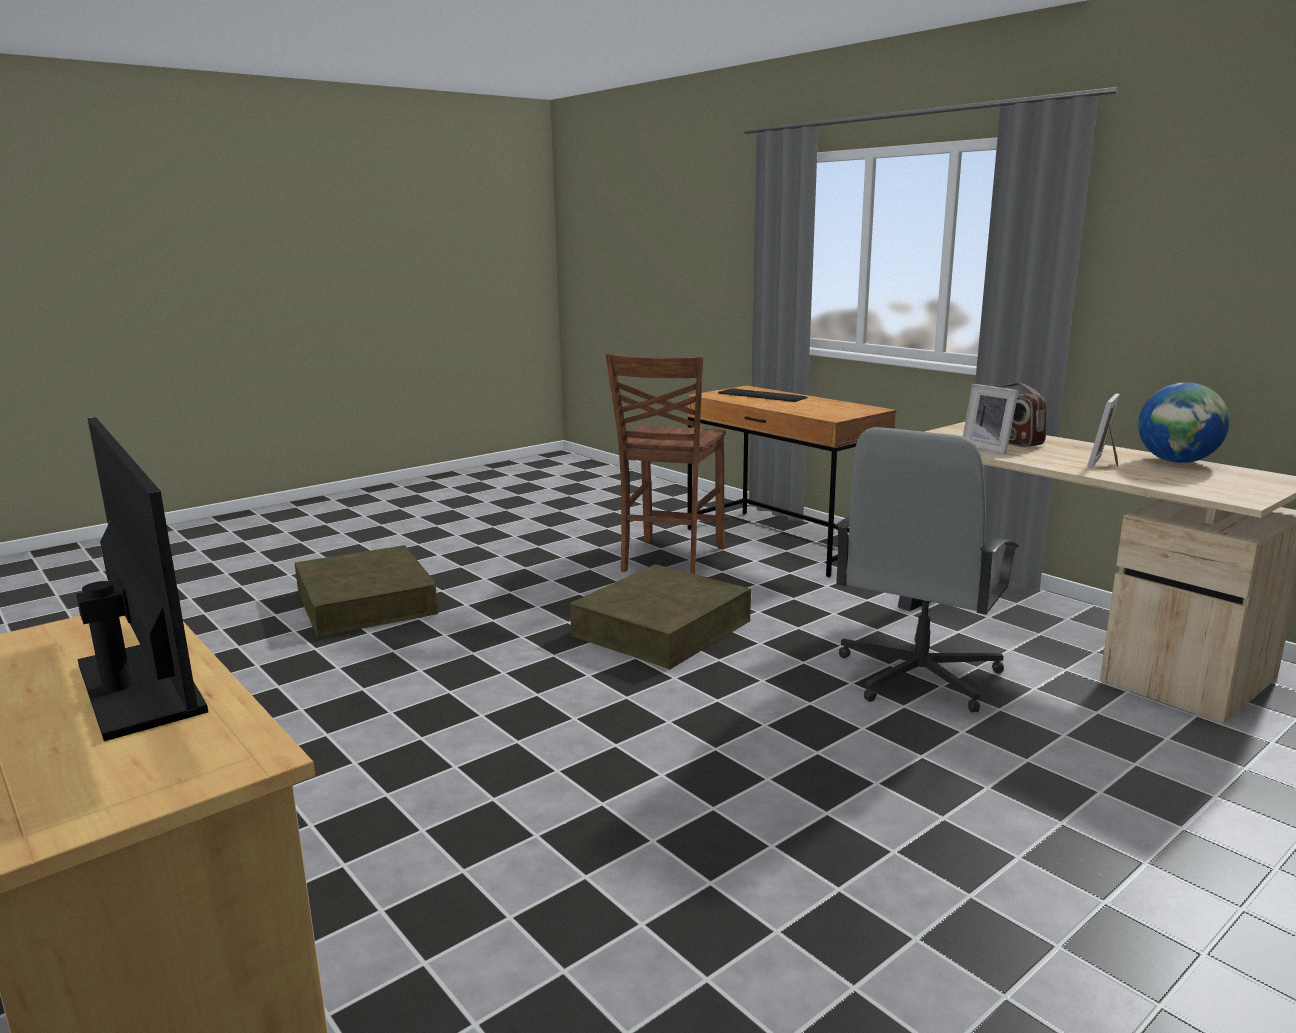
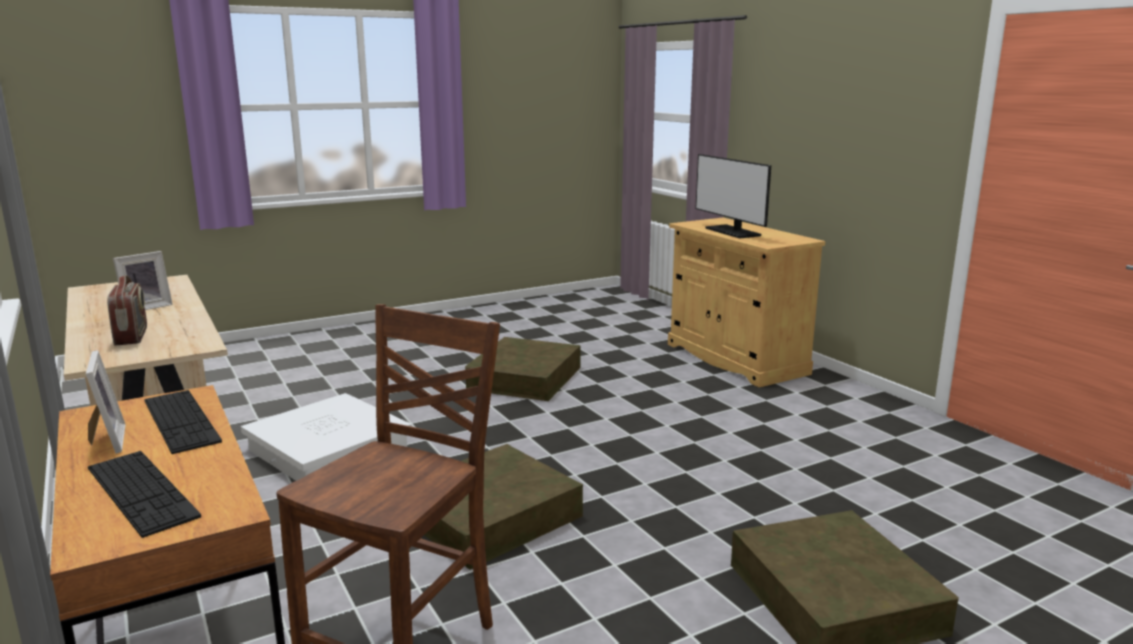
camera: 170 degrees left, 0 degrees up
(753, 874) = (525, 378): none -> brown storage box
(807, 410) = (181, 420): none -> keyboard
(917, 676) = (329, 449): grey office chair -> white storage box
(989, 448) = (176, 329): picture frame -> picture frame (105, 441)
(1177, 462) = (91, 305): globe -> none

